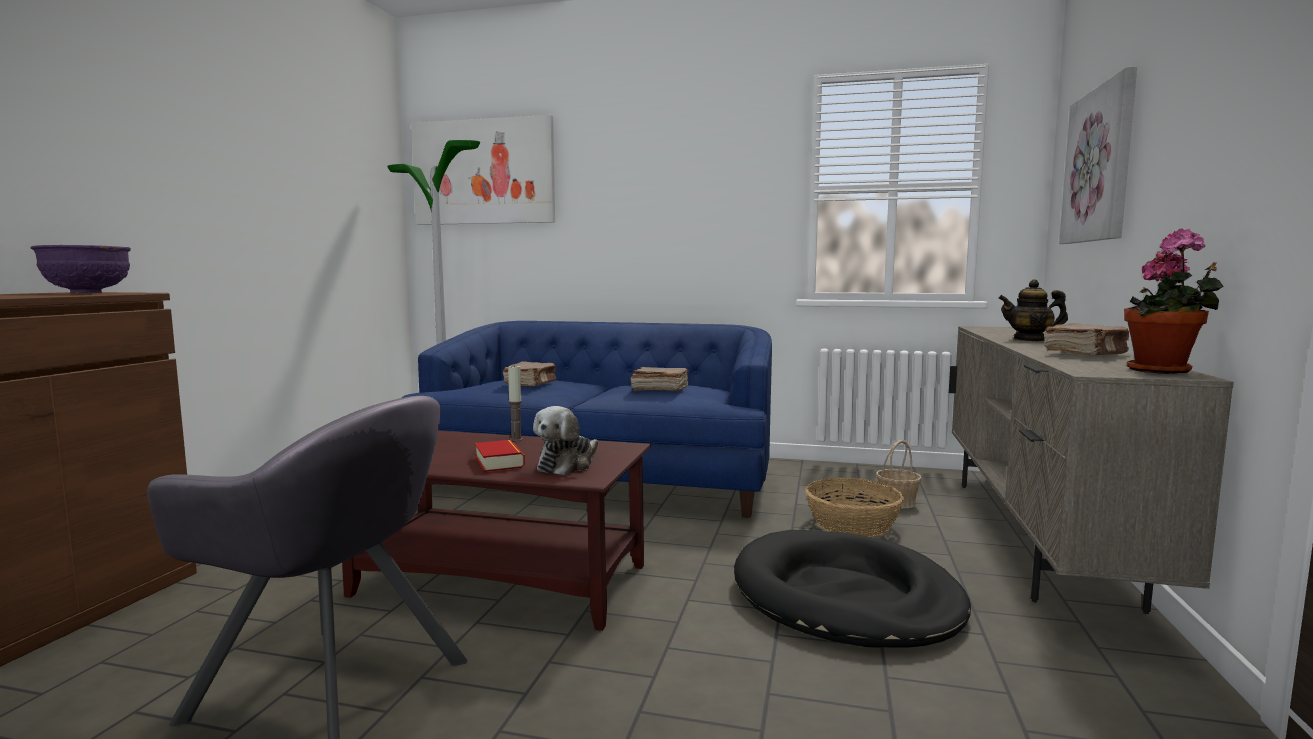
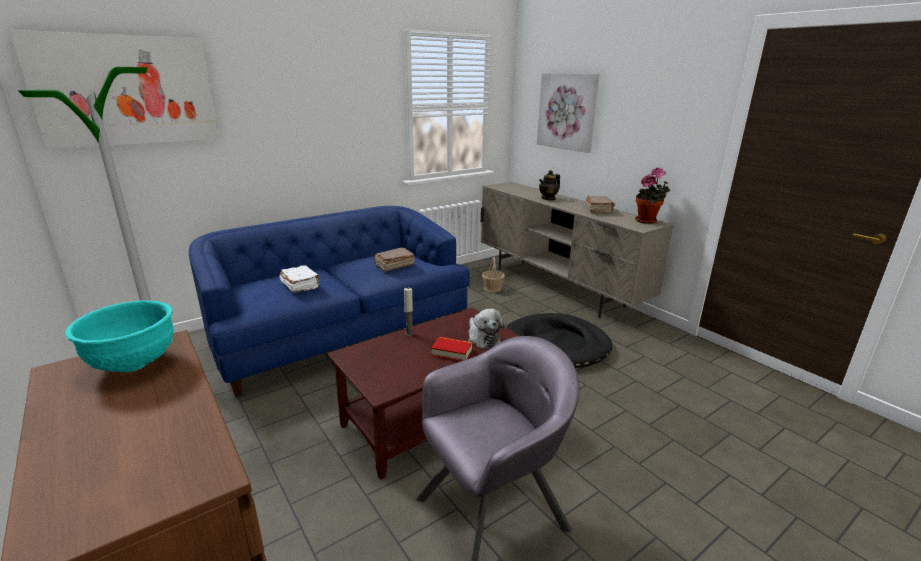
camera: 50 degrees left, 15 degrees up
(87, 293) = (133, 364): purple bowl -> turquoise bowl
(531, 384) = (300, 286): brown book -> white book
(851, 525) = (499, 308): basket -> none

